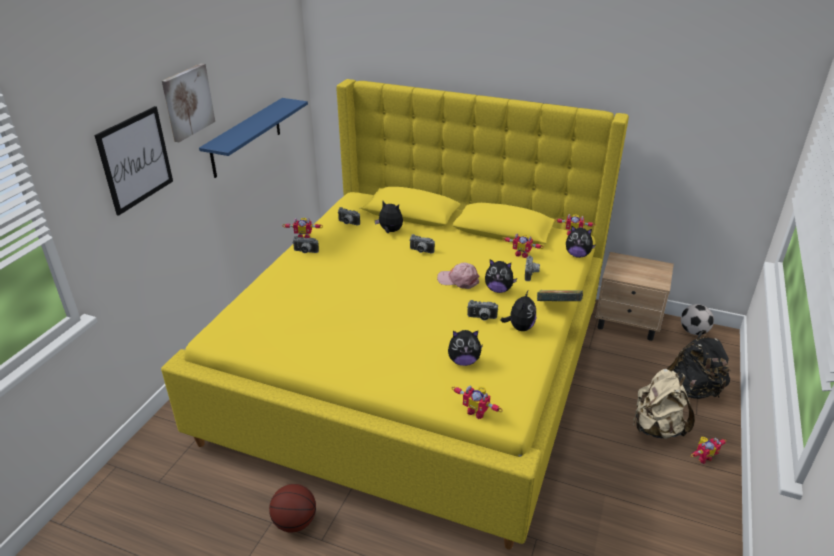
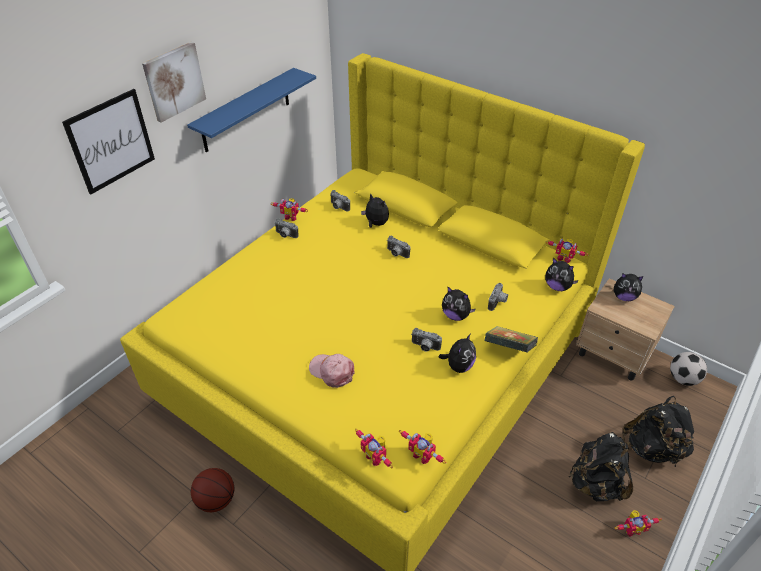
camera: 15 degrees right, 10 degrees up
(458, 280) = (420, 296): pink cap -> pink cap (332, 371)
(463, 361) = (386, 395): plush toy -> plush toy (624, 297)
(522, 254) = (498, 275): toy robot -> toy robot (423, 455)
(656, 428) = (596, 484): beige backpack -> black backpack

